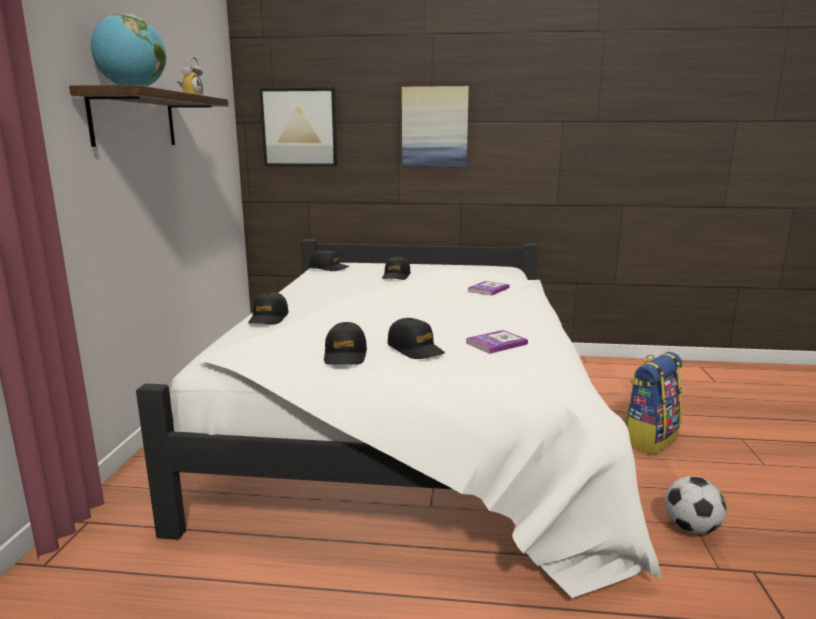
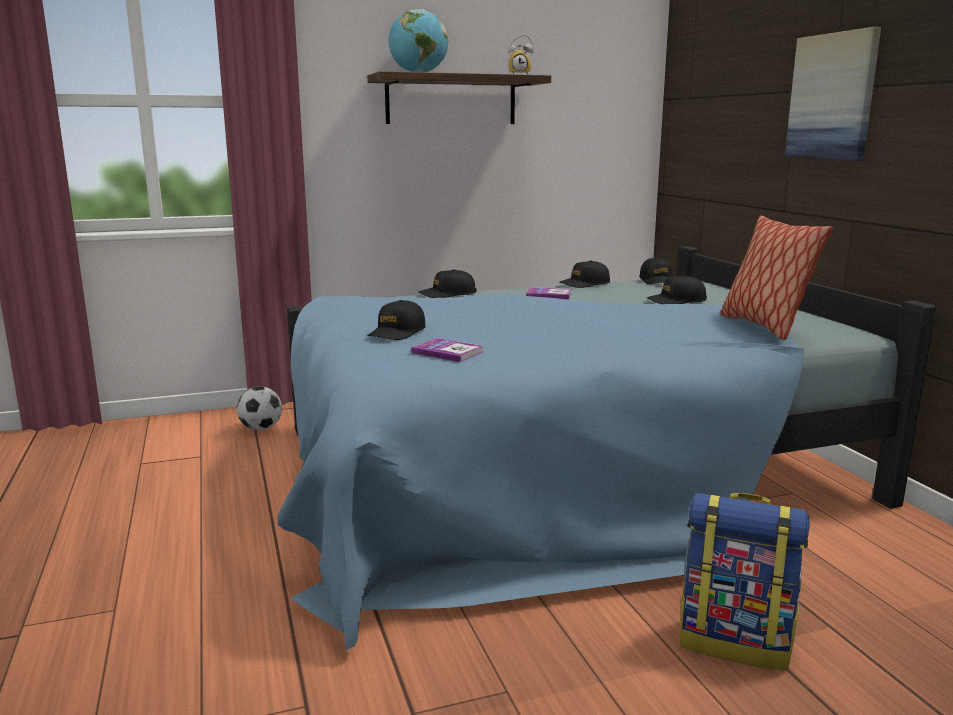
camera: 65 degrees right, 0 degrees up
(299, 128) = (705, 103): picture -> none
(345, 355) = (359, 319): black cap -> black cap (584, 284)
(411, 427) = (558, 473): white bed -> blue bed
(488, 289) = (666, 330): book -> book (549, 295)
(493, 275) = (764, 326): none -> pillow
(691, 528) = (494, 688): football -> football (261, 429)

